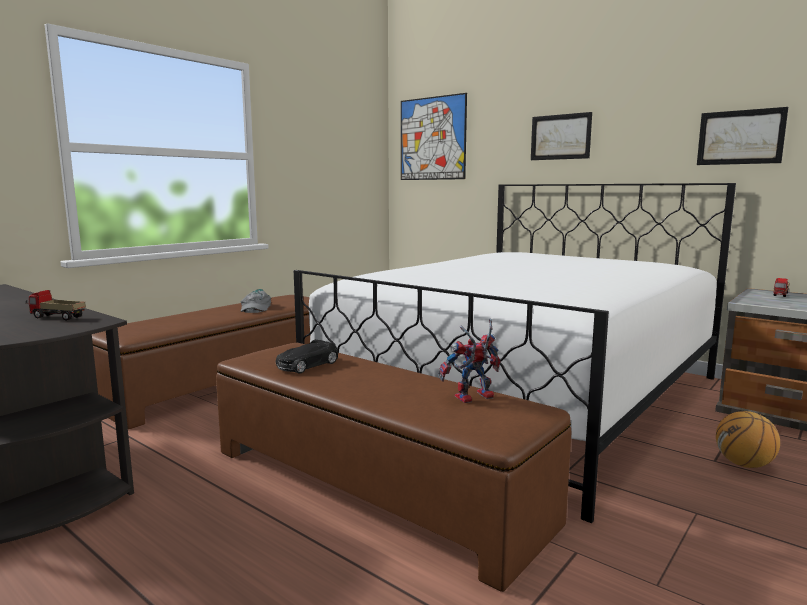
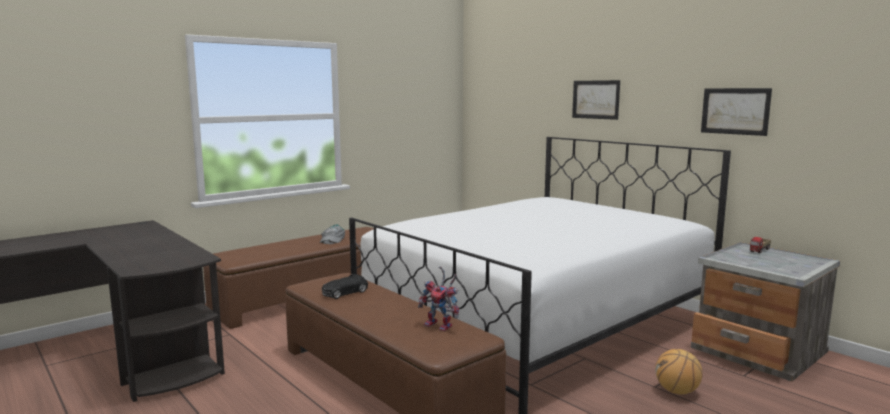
camera: 10 degrees right, 0 degrees up
(57, 317) = (179, 254): toy truck -> none
(432, 138) = (496, 93): picture -> none
(472, 399) = (441, 326): toy robot -> toy robot turned 135 degrees counterclockwise

